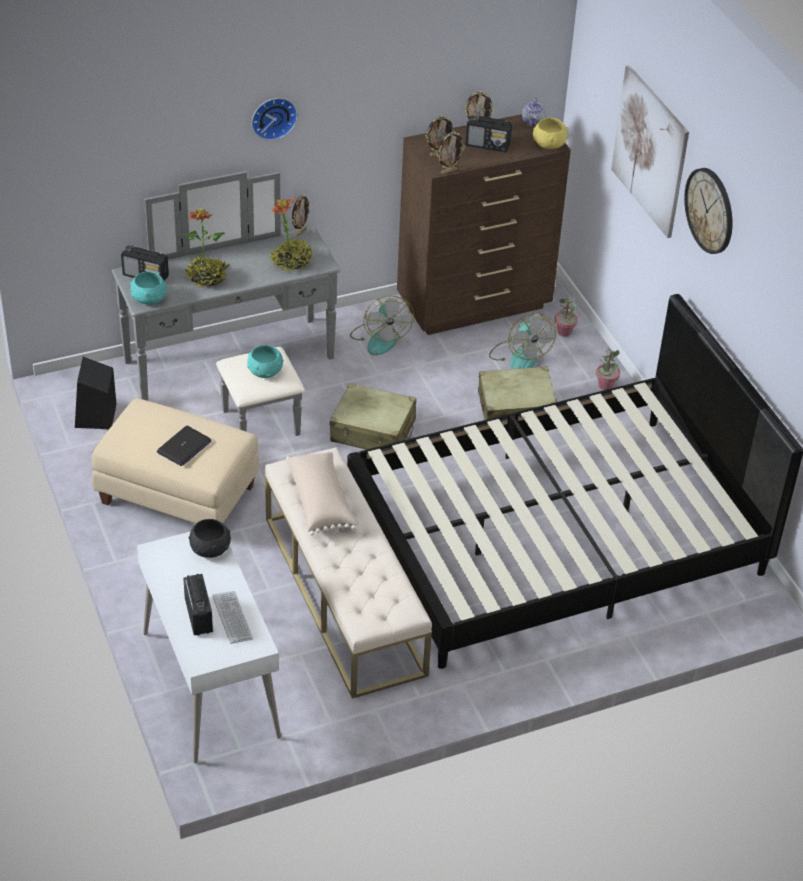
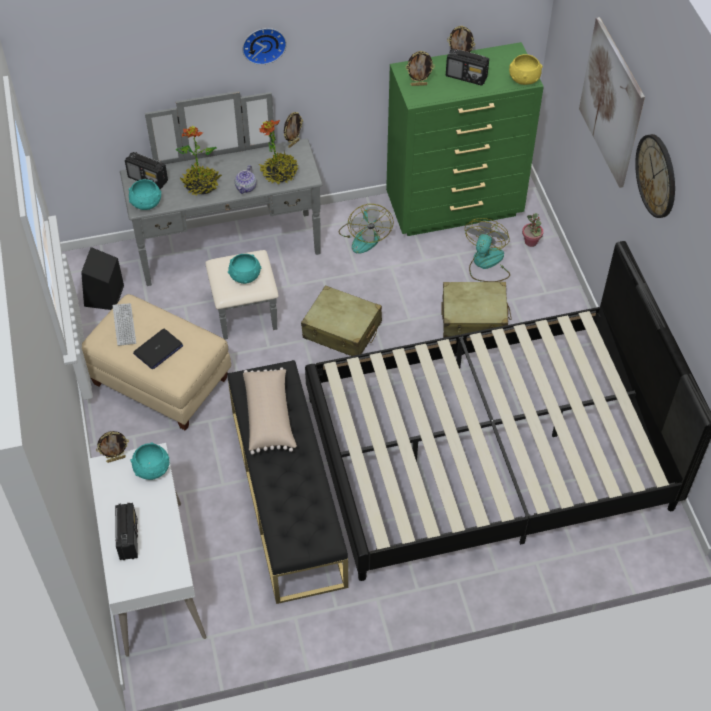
camera: 10 degrees right, 10 degrees up
(210, 549) = (152, 469): black bowl -> turquoise bowl
(232, 618) = (158, 544): keyboard -> keyboard (124, 325)
(344, 595) = (288, 496): beige bench -> black bench
(448, 171) = (424, 103): picture frame -> picture frame (116, 459)
(475, 304) = (455, 208): brown dresser -> green dresser
(519, 356) = (486, 264): fan -> fan turned 150 degrees counterclockwise
(533, 122) = (513, 54): teapot -> teapot (246, 187)
(605, 385) = (559, 300): potted plant -> none

